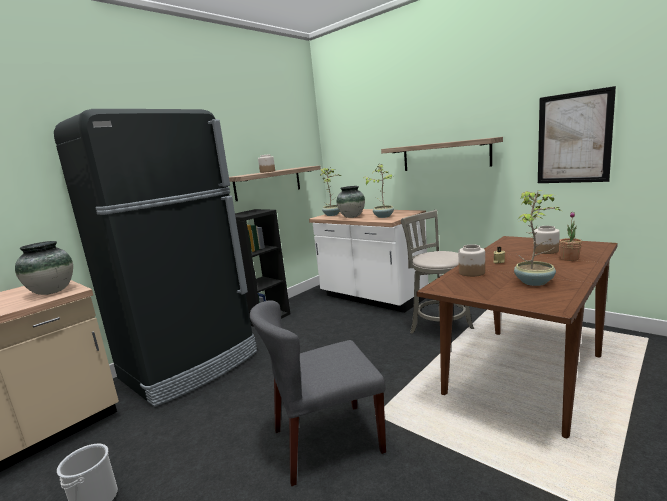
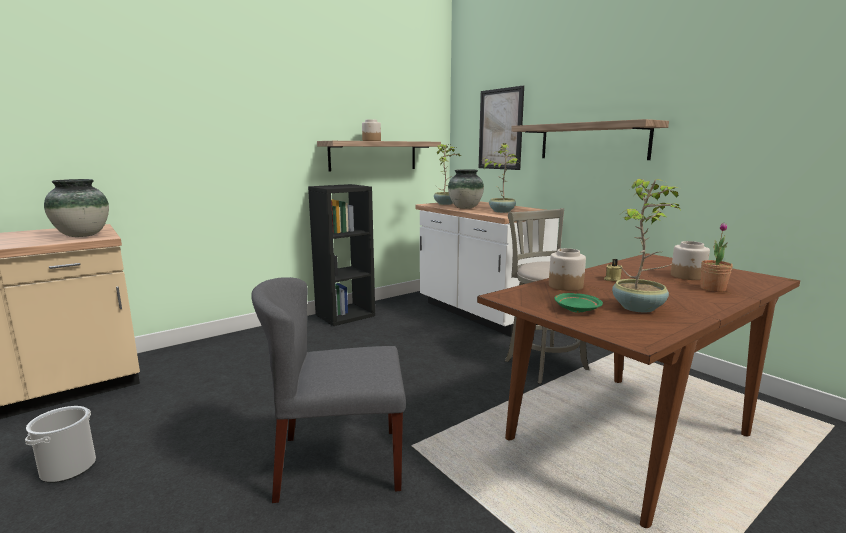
camera: 10 degrees right, 0 degrees up
(191, 365) = (239, 351): black fridge -> none
(495, 290) = (576, 309): none -> green plate
(573, 138) = (765, 129): picture -> picture (500, 129)

